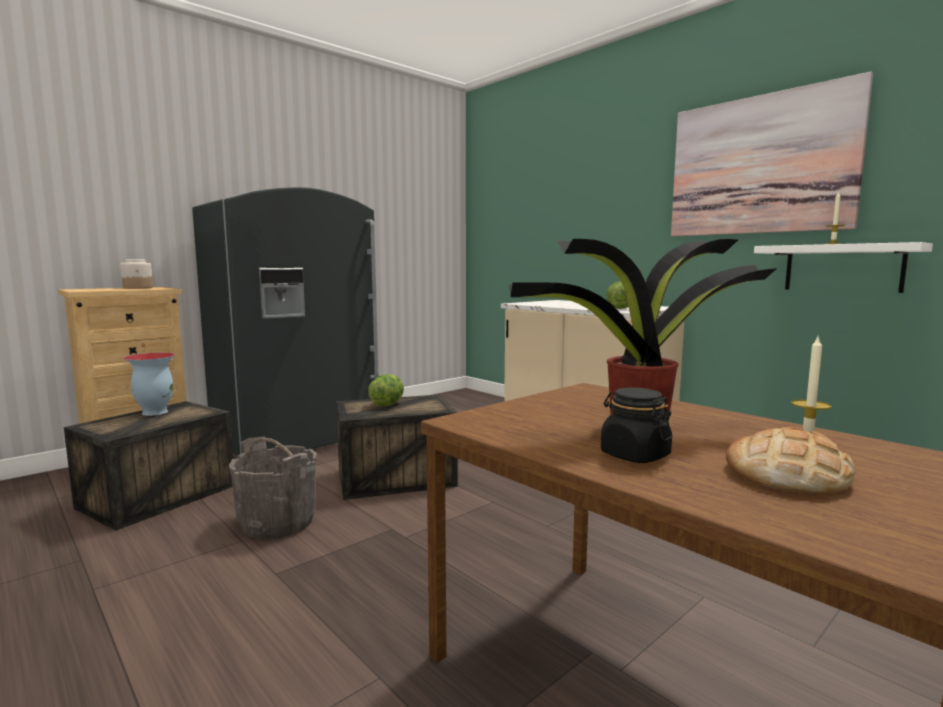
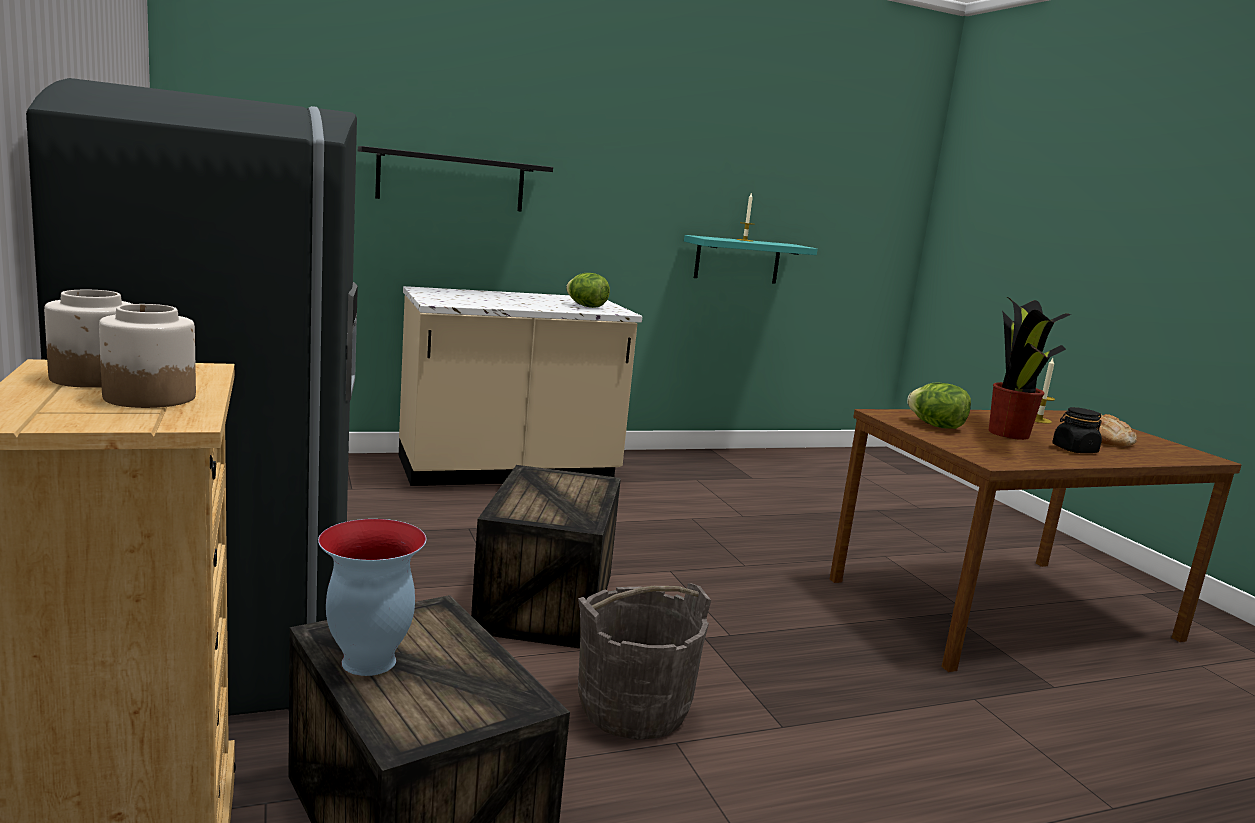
camera: 70 degrees left, 5 degrees up
(113, 289) = (149, 397): none -> jar
(387, 404) = (542, 497): lettuce -> lettuce (936, 426)
(584, 228) = (451, 181): none -> black shelf
(760, 165) = (677, 147): picture -> none
(842, 268) = (737, 260): white shelf -> turquoise shelf

